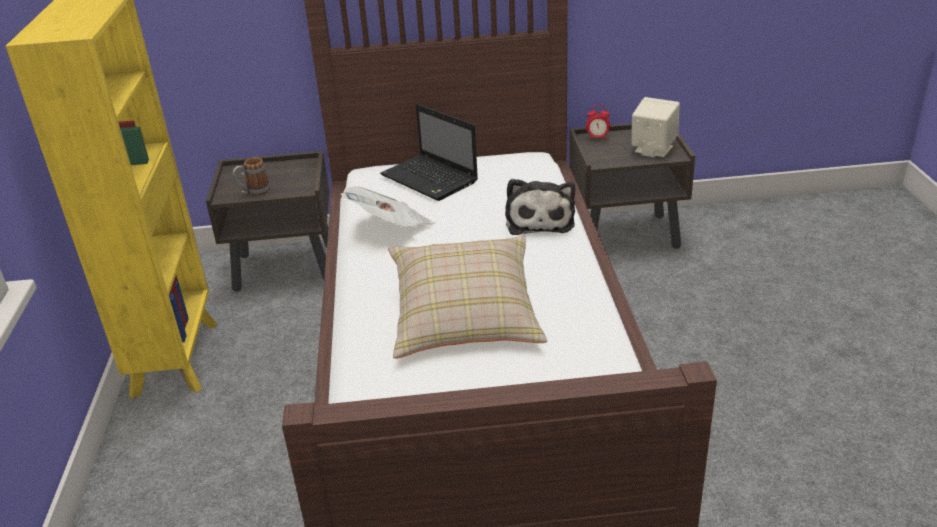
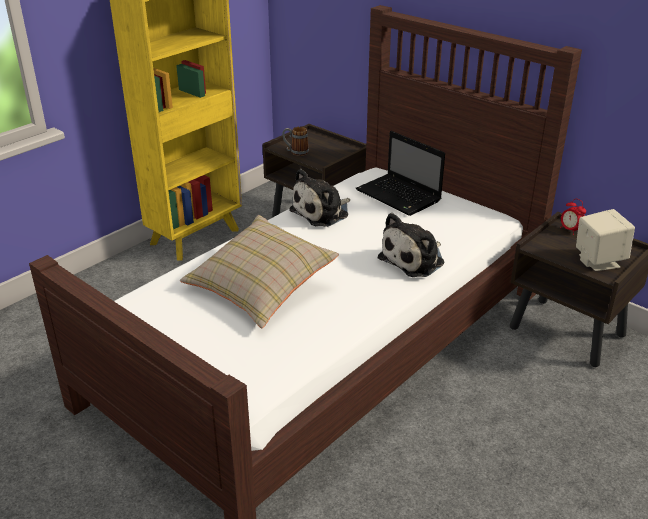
camera: 45 degrees right, 0 degrees up
(391, 228) = (322, 212): newspaper -> plush toy
(431, 179) = (400, 196): laptop -> laptop turned 45 degrees counterclockwise

